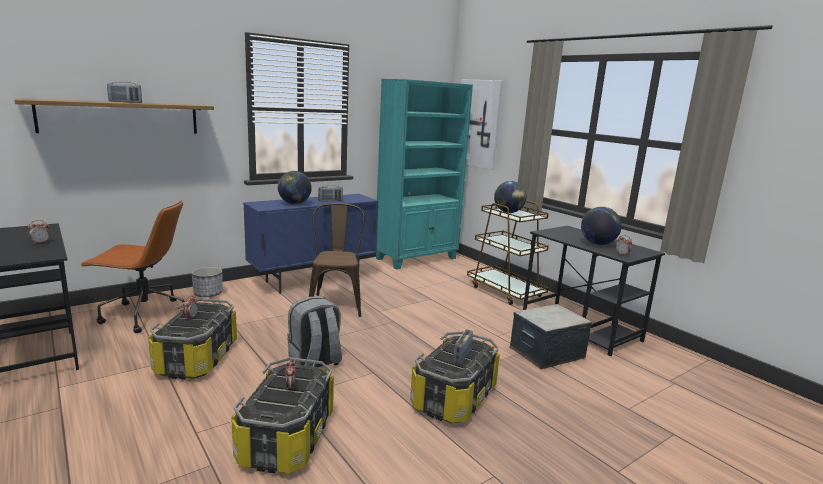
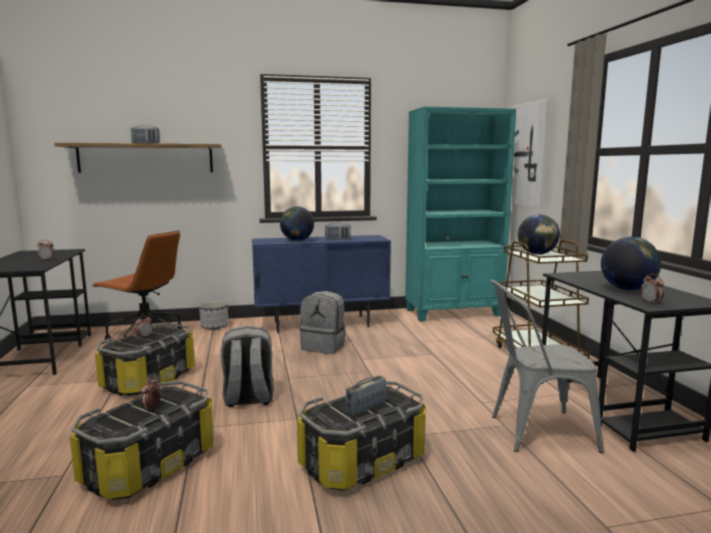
camera: 25 degrees right, 5 degrees down
(336, 303) = (324, 346): brown chair -> grey backpack
(546, 353) = (534, 432): storage box -> grey chair

